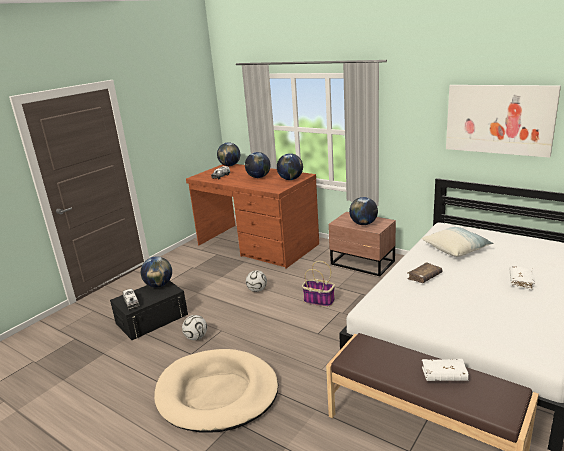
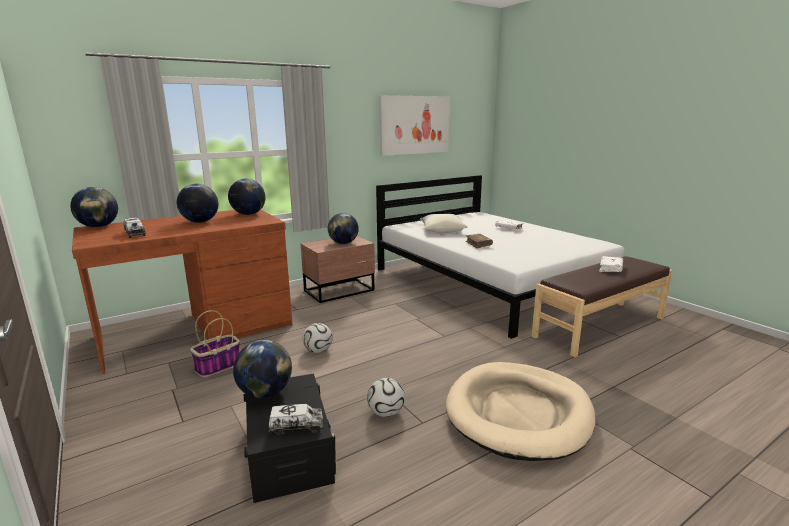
camera: 70 degrees left, 5 degrees down
(318, 301) = (384, 323): basket -> basket (218, 367)

